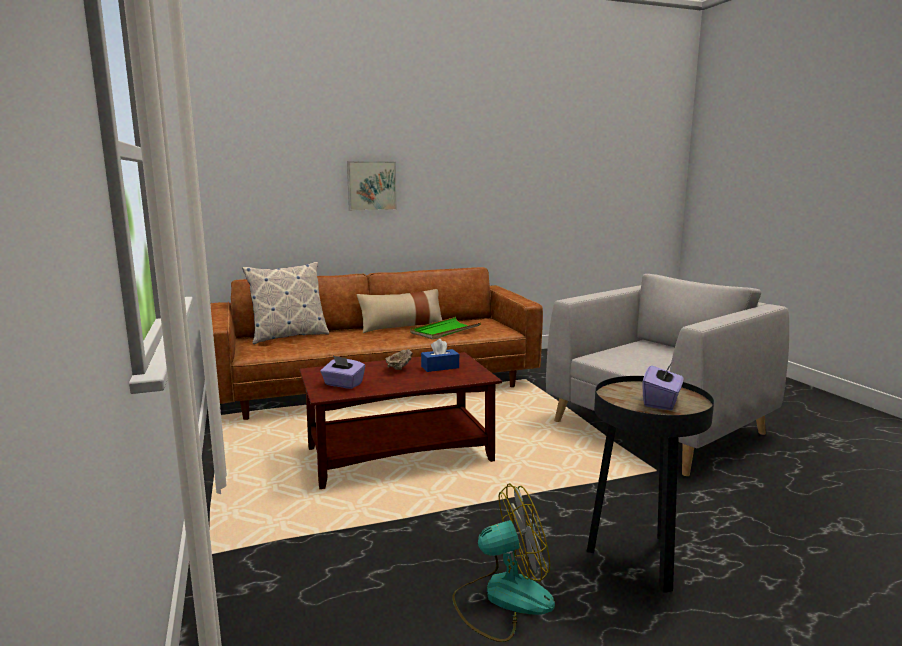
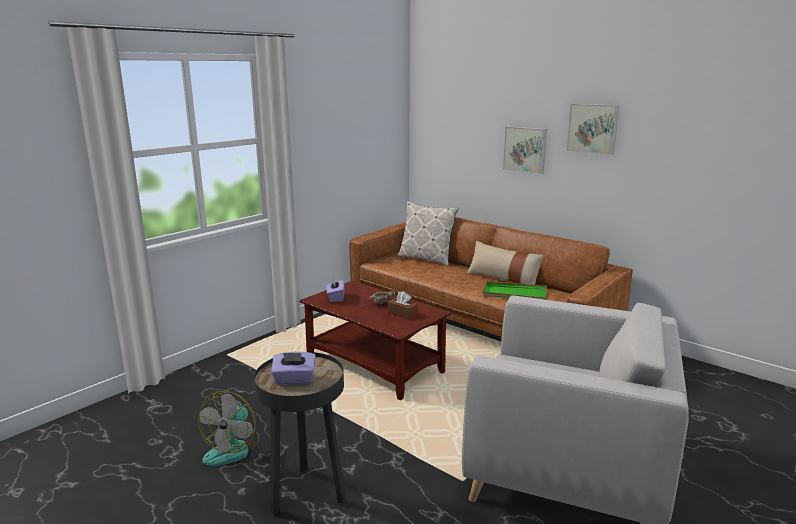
camera: 60 degrees right, 5 degrees up
(440, 367) = (402, 313): blue tissue box -> brown tissue box
(441, 158) = (593, 128): none -> picture
(502, 598) = (233, 448): fan -> fan turned 60 degrees clockwise

